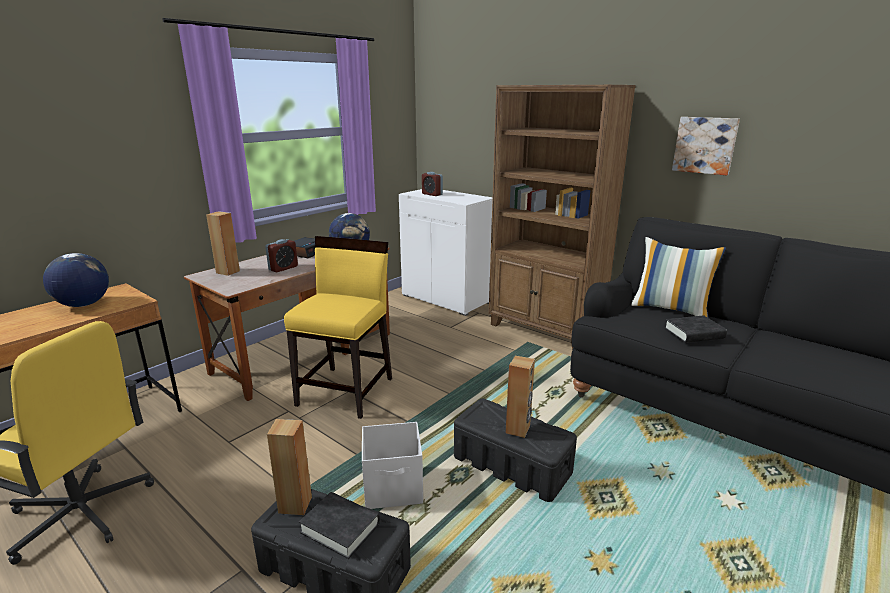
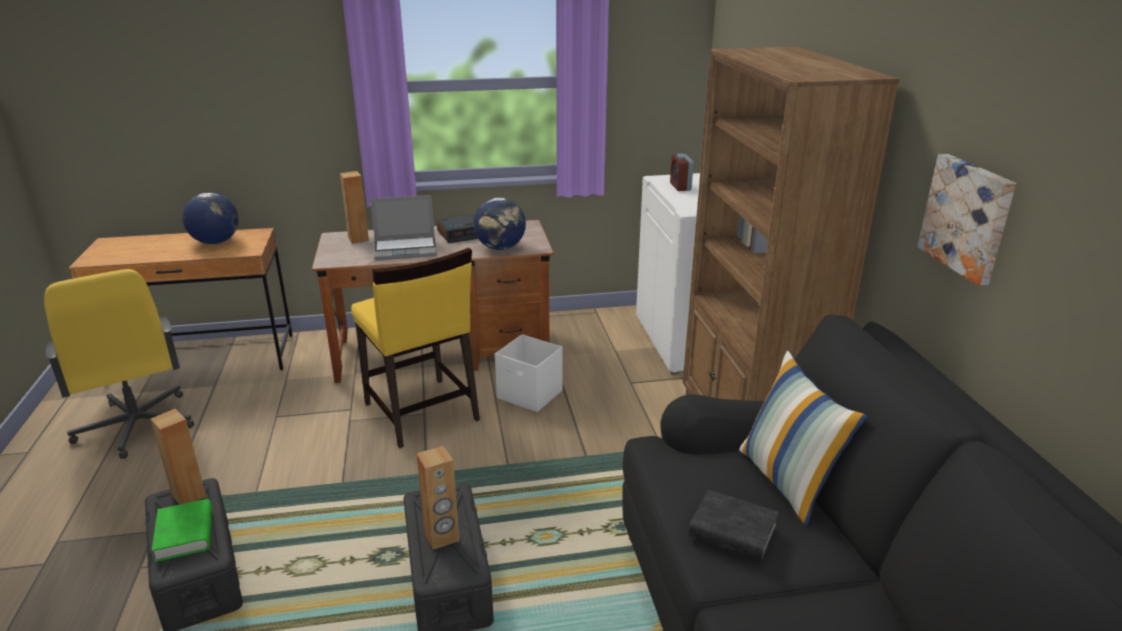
camera: 40 degrees right, 5 degrees up
(283, 268) = (406, 249): alarm clock -> laptop
(340, 528) = (185, 534): black book -> green book
(346, 391) = (421, 412): yellow chair -> yellow chair turned 90 degrees clockwise
(394, 488) = (324, 533): white storage box -> white storage box (530, 395)

